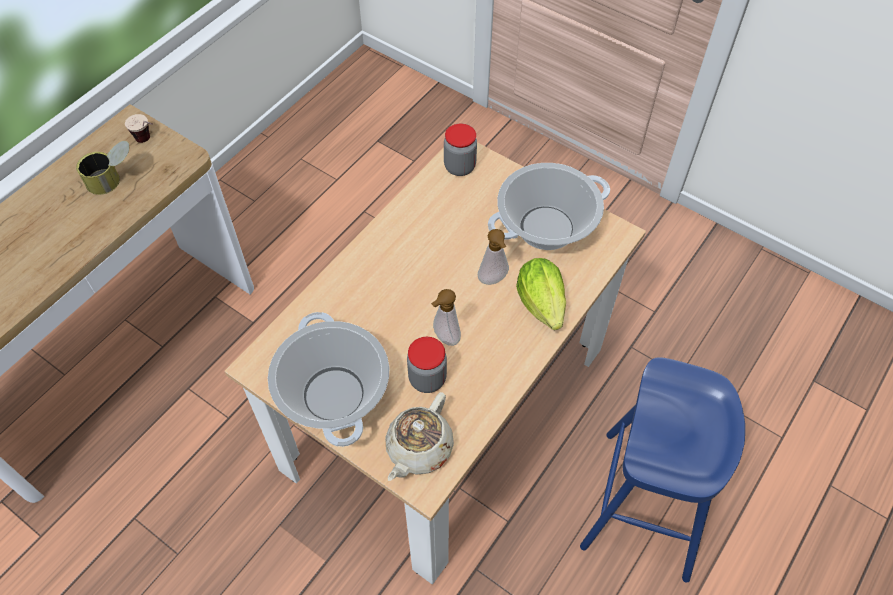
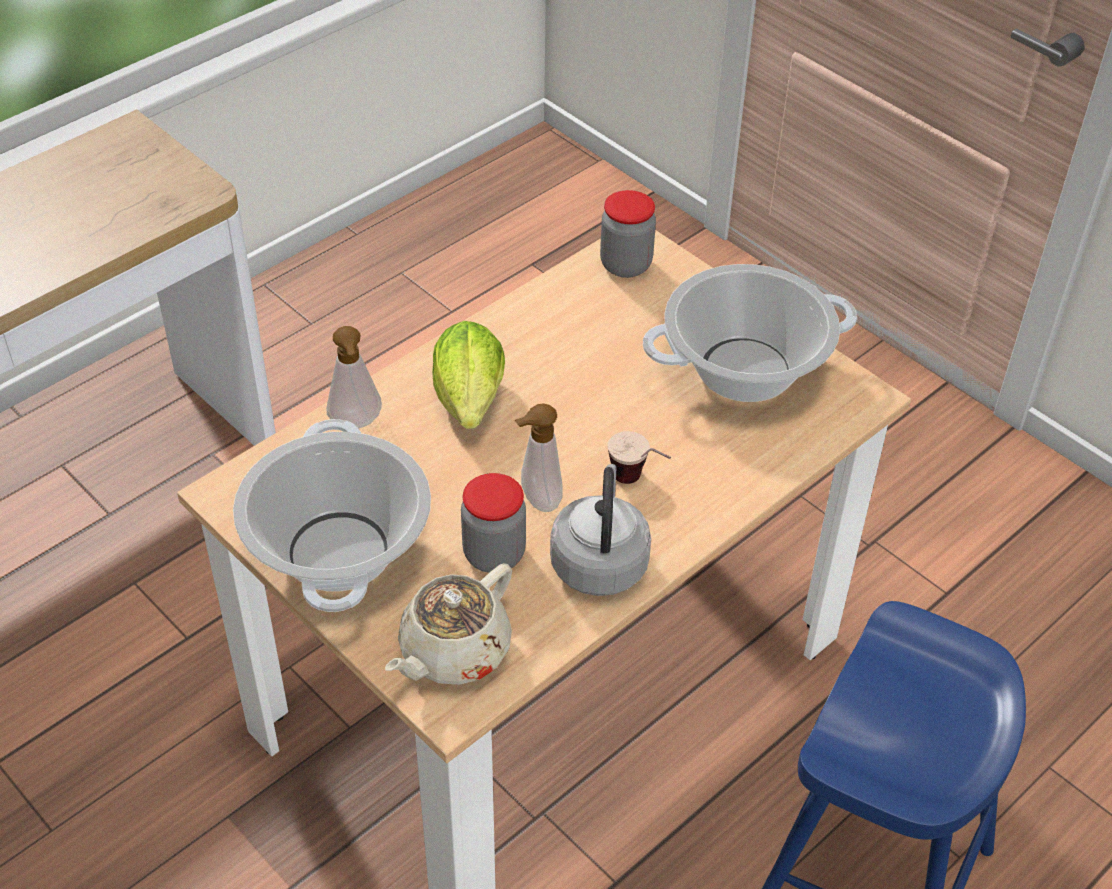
camera: 10 degrees right, 10 degrees down
(113, 179) = (83, 205): can -> none
(149, 141) = (150, 162): cup -> cup (638, 484)
(490, 372) = (599, 561): none -> grey kettle
(493, 280) = (639, 432): soap dispenser -> soap dispenser (356, 425)
(543, 308) = (709, 483): lettuce -> lettuce (469, 405)

